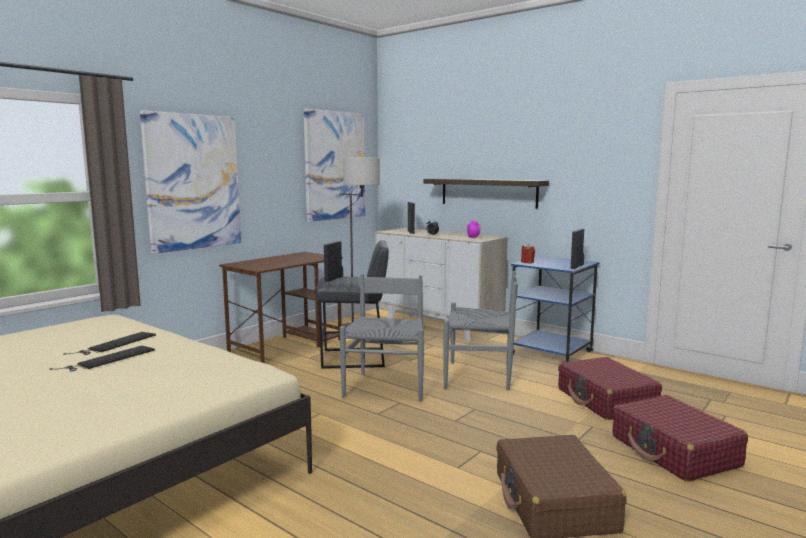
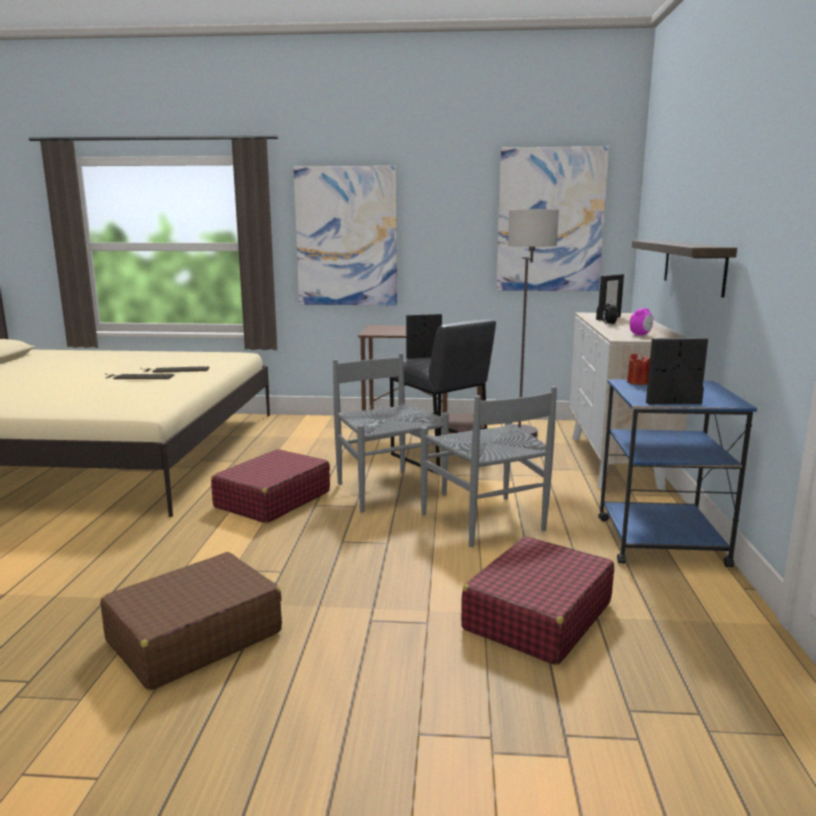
camera: 55 degrees right, 5 degrees up
(387, 386) = (387, 490): grey chair -> grey chair turned 90 degrees counterclockwise
(674, 451) = (416, 701): red suitcase -> red suitcase (272, 500)

